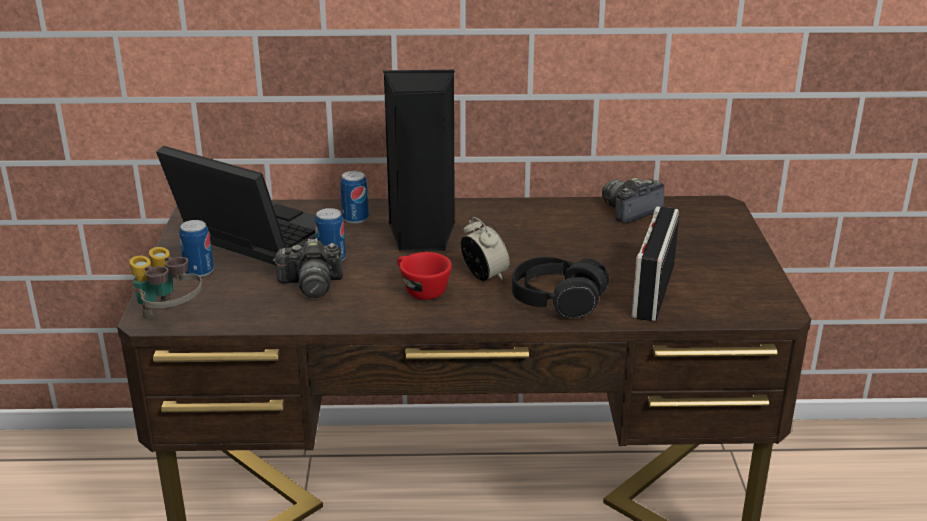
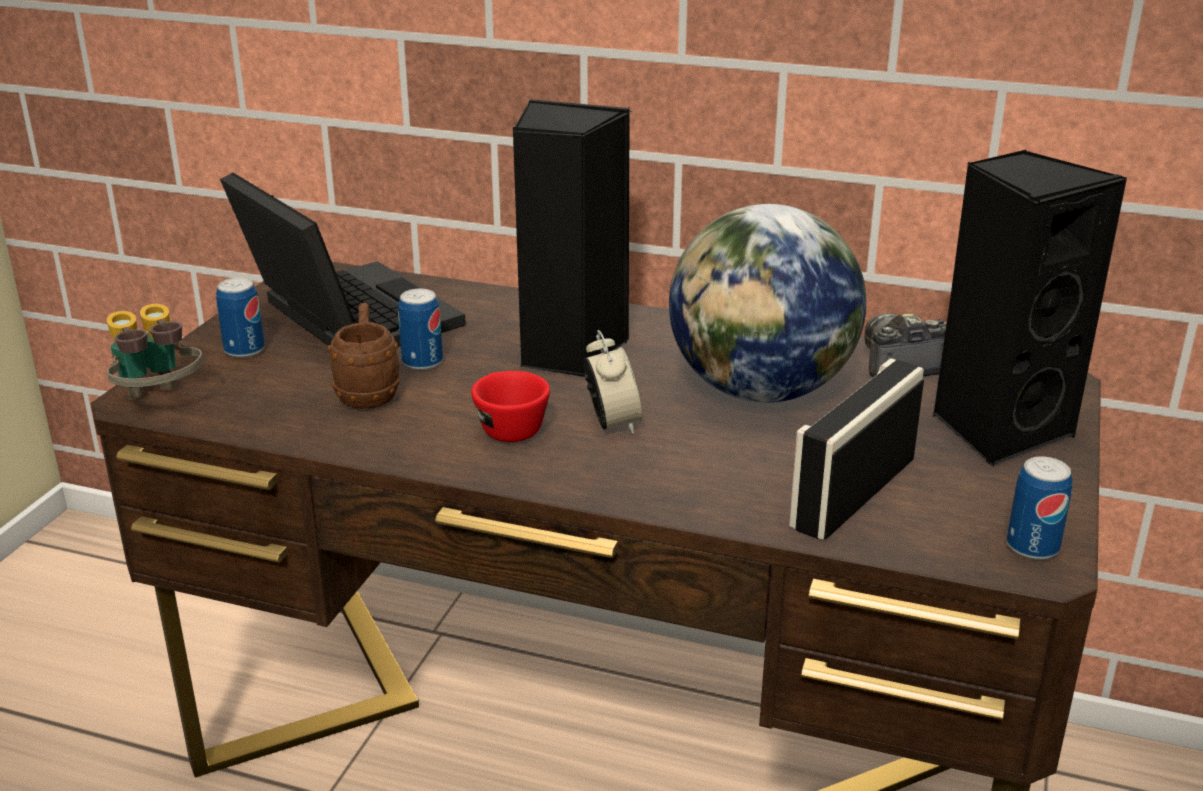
camera: 20 degrees right, 0 degrees up
(311, 285) = (368, 393): camera -> brown mug
(355, 218) = (497, 314): can -> can (1032, 547)
(557, 300) = (693, 479): black headphones -> none
(559, 241) = (761, 391): none -> globe
(707, 240) = (998, 429): none -> black speaker

